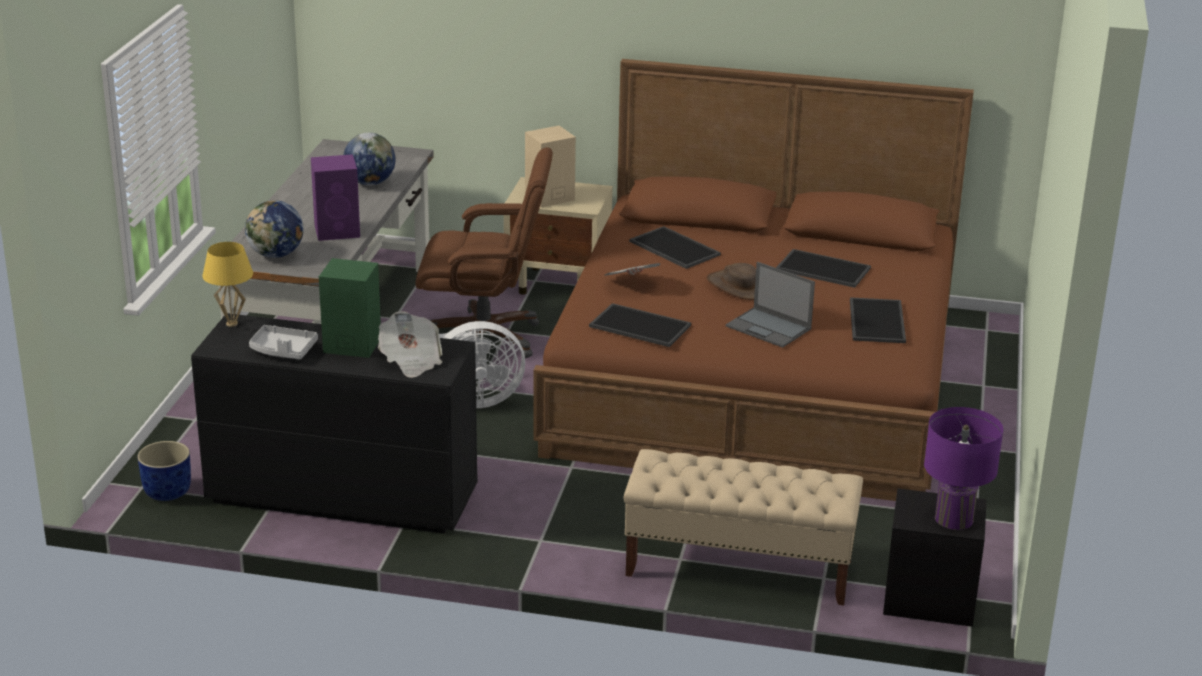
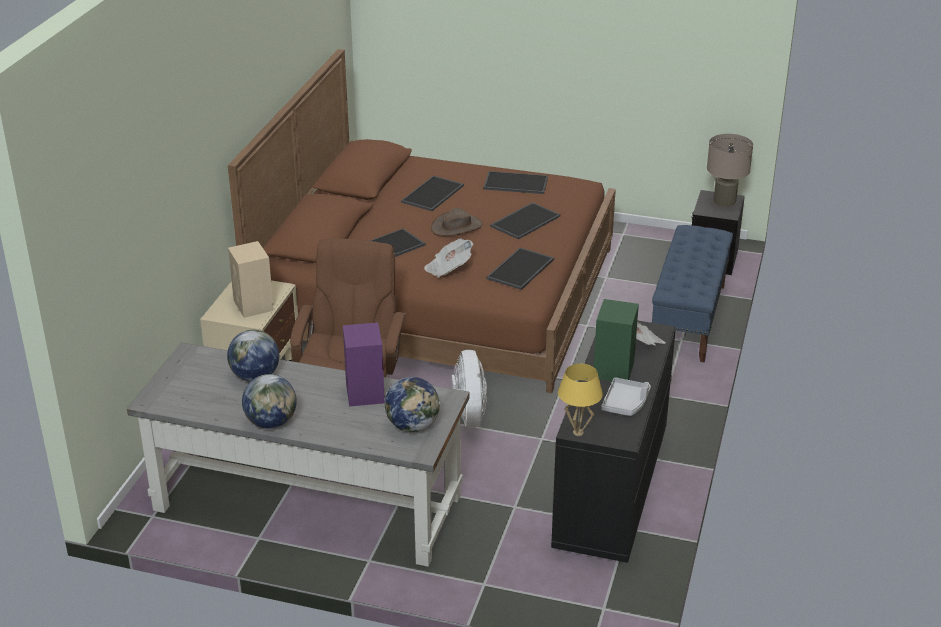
camera: 85 degrees left, 5 degrees up
(167, 491) = (609, 591): blue planter -> none
(291, 194) = (271, 423): none -> globe
(738, 567) = (688, 319): beige bench -> blue bench
(769, 328) = (525, 220): laptop -> tray
(954, 519) = (724, 201): purple table lamp -> beige table lamp

